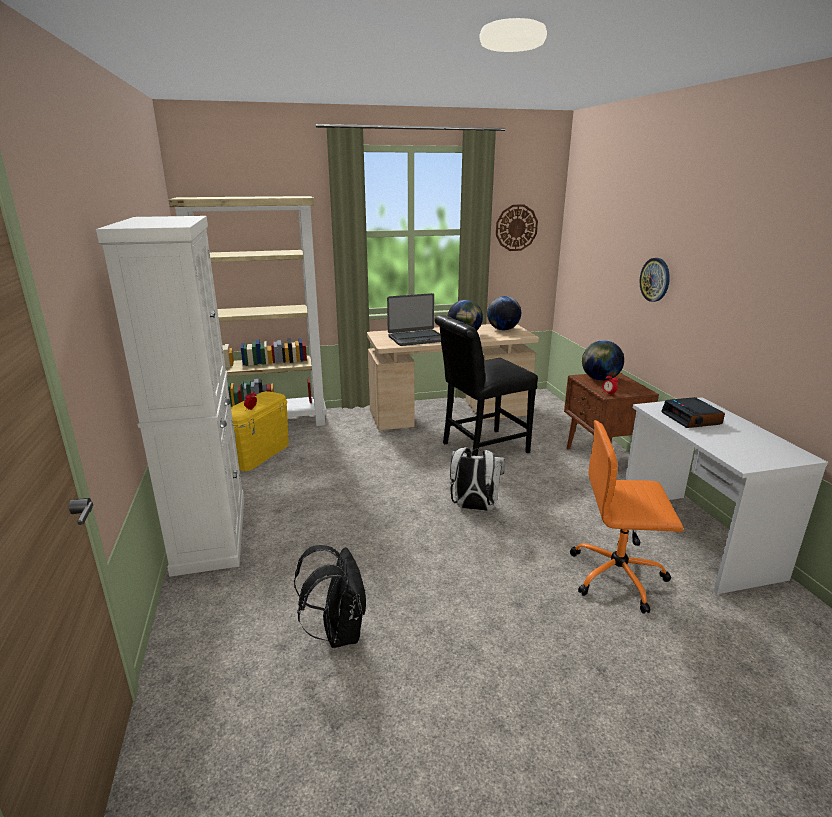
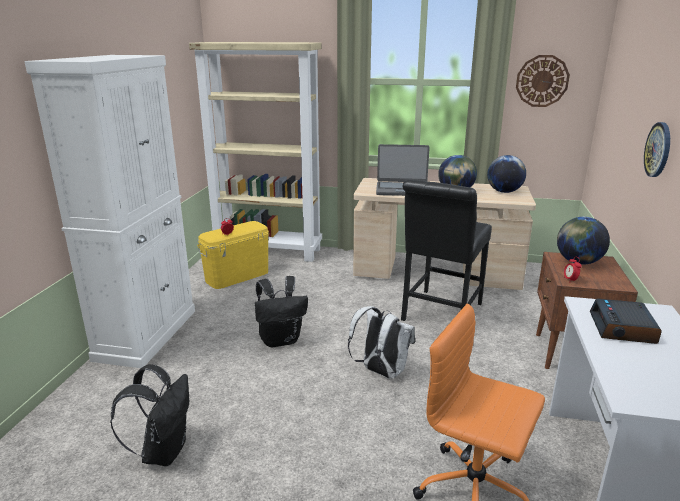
camera: 25 degrees right, 0 degrees up
(360, 503) = (281, 340): none -> black backpack
(480, 448) = (439, 314): black chair -> black chair turned 60 degrees counterclockwise

